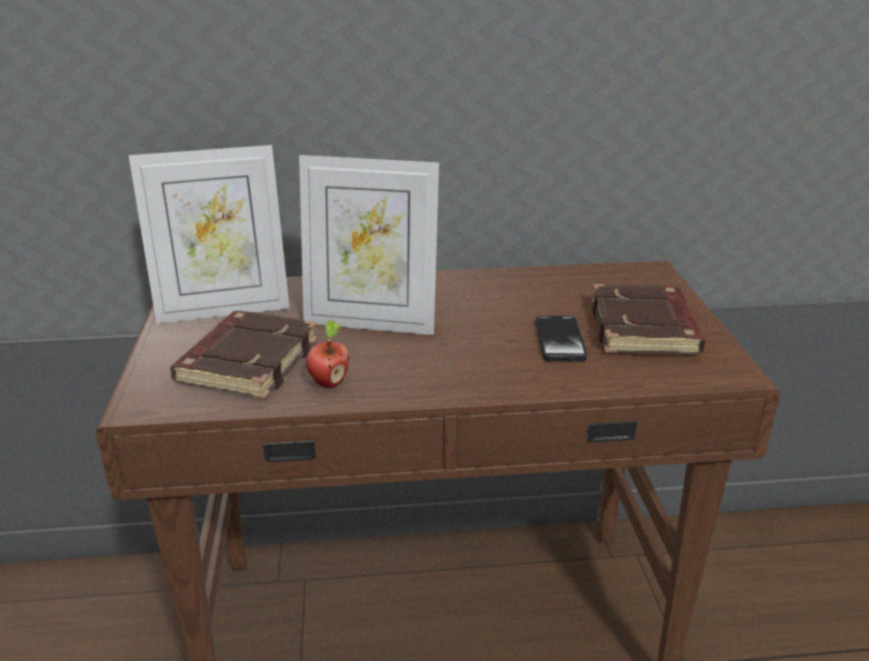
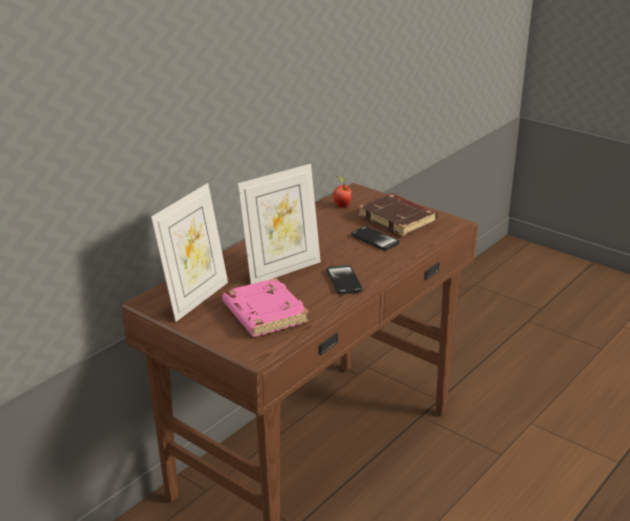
camera: 45 degrees left, 0 degrees up
(247, 362) = (263, 313): brown book -> pink book
(329, 382) = (317, 302): apple -> apple (341, 205)
(414, 372) = (344, 281): none -> phone

